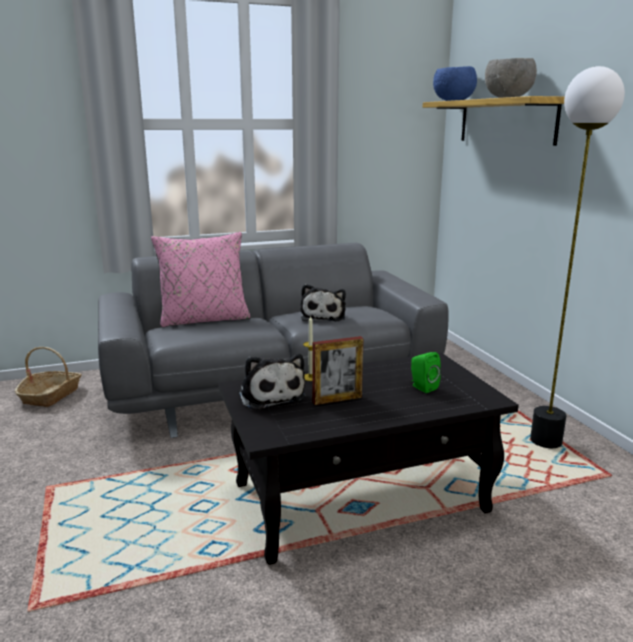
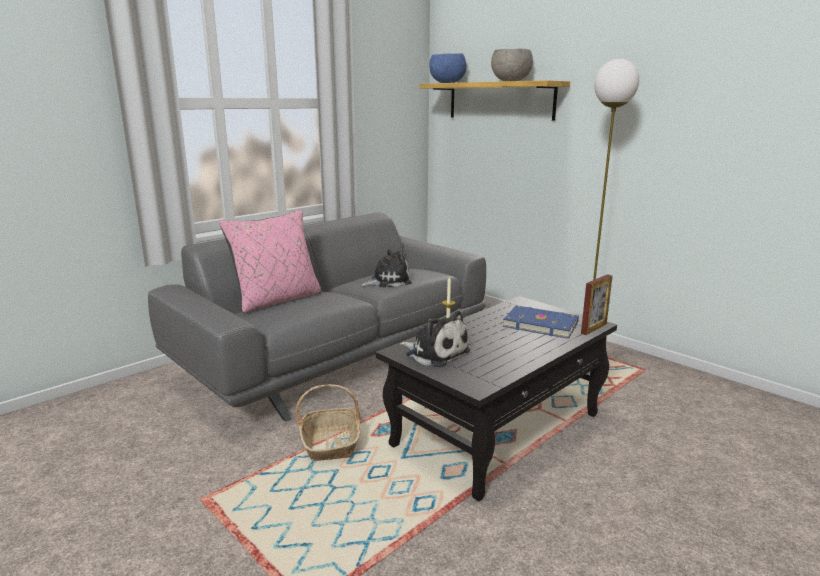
camera: 25 degrees left, 0 degrees up
(51, 395) = (107, 410): basket -> basket (331, 442)
(323, 316) = (388, 281): plush toy -> plush toy turned 90 degrees counterclockwise
(337, 399) = (492, 346): picture frame -> picture frame (594, 328)
(422, 387) = (540, 324): green speaker -> blue book

